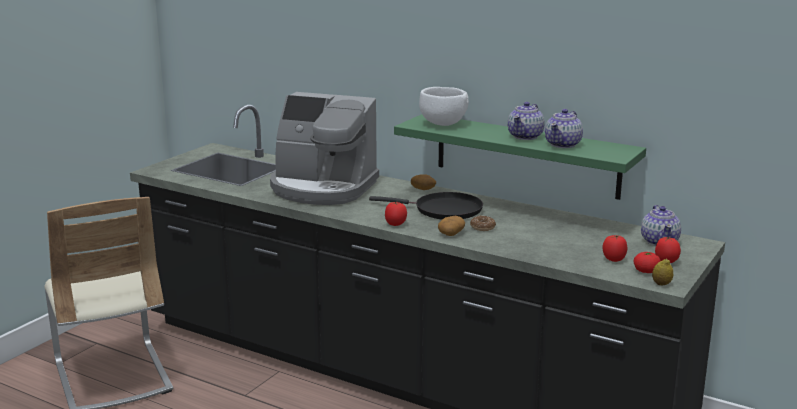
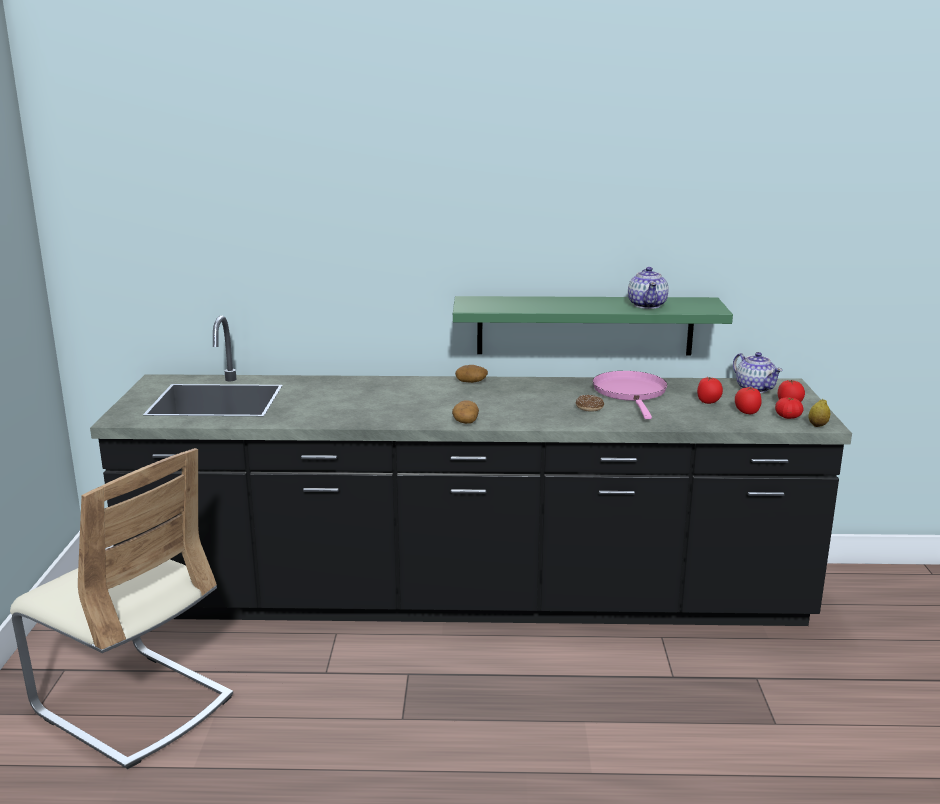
camera: 30 degrees left, 0 degrees up
(322, 188) = (363, 400): coffee machine -> none
(396, 224) = (503, 422): tomato -> tomato (708, 402)
(443, 124) = (499, 303): white bowl -> none
(443, 210) = (525, 398): black frying pan -> none
(451, 233) = (570, 419): potato -> potato (465, 421)
(526, 136) = (599, 303): teapot -> none
(538, 223) = (630, 393): none -> pink frying pan

